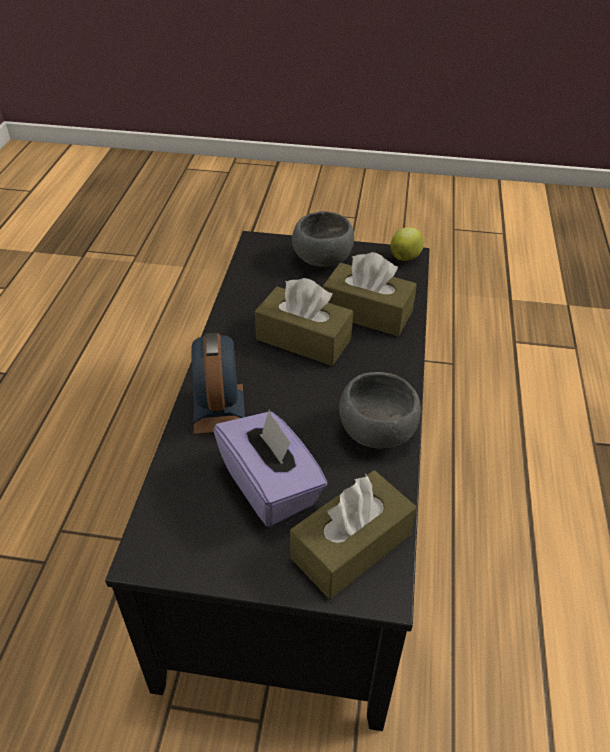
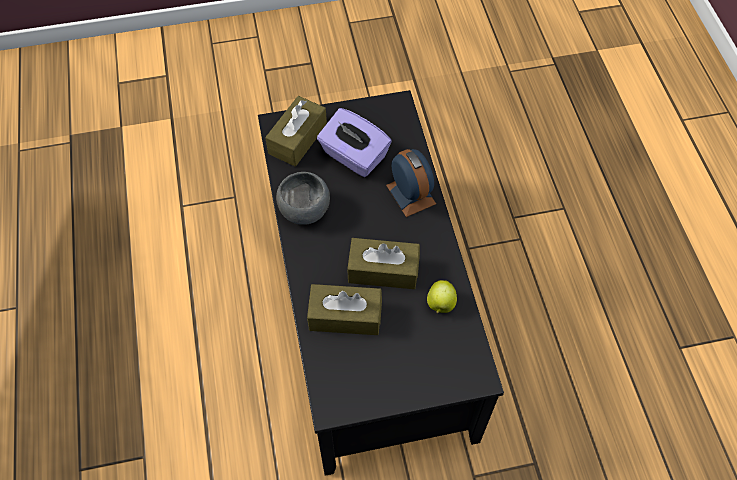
camera: 160 degrees right, 15 degrees up
(323, 260) = (407, 372): grey bowl -> none
(405, 257) = (333, 404): apple -> apple (440, 305)

